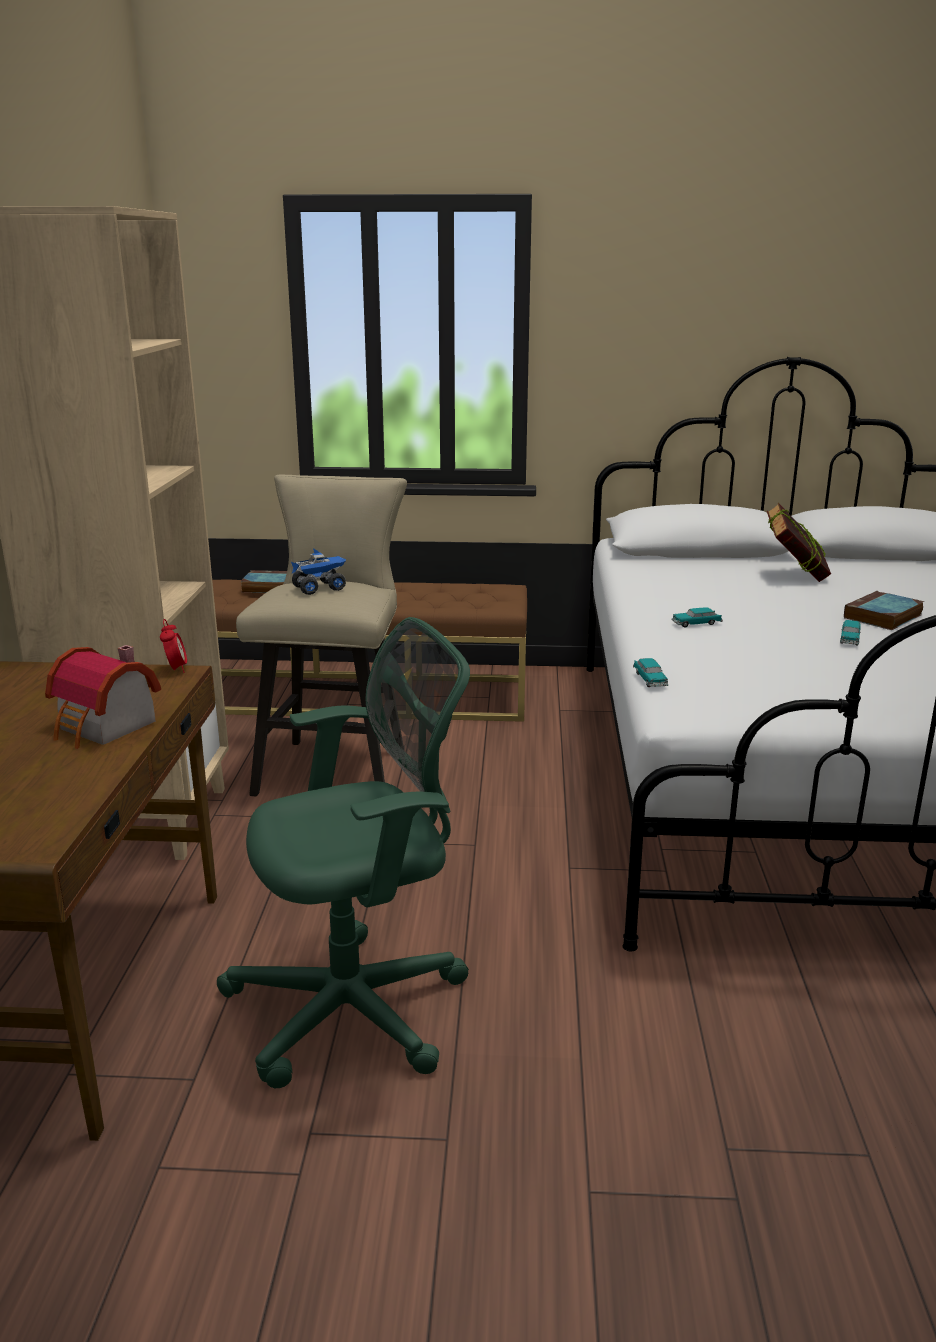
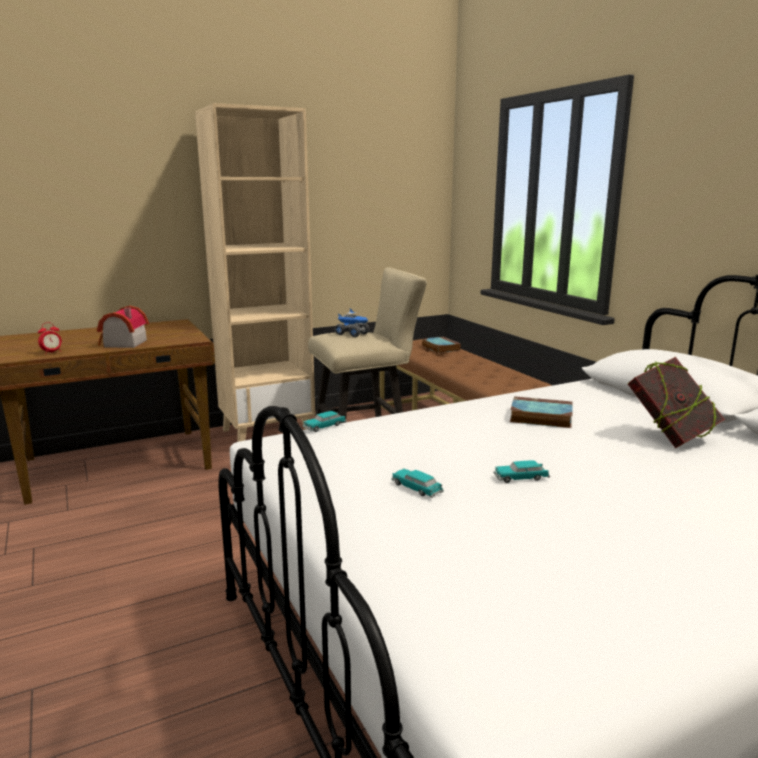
camera: 60 degrees right, 5 degrees down
(176, 669) = (199, 338): alarm clock -> alarm clock (52, 352)
(359, 1007) = (134, 530): green office chair -> none
(696, 623) = (466, 422): toy car -> toy car (416, 488)
(882, 617) = (617, 485): book -> book (539, 417)

